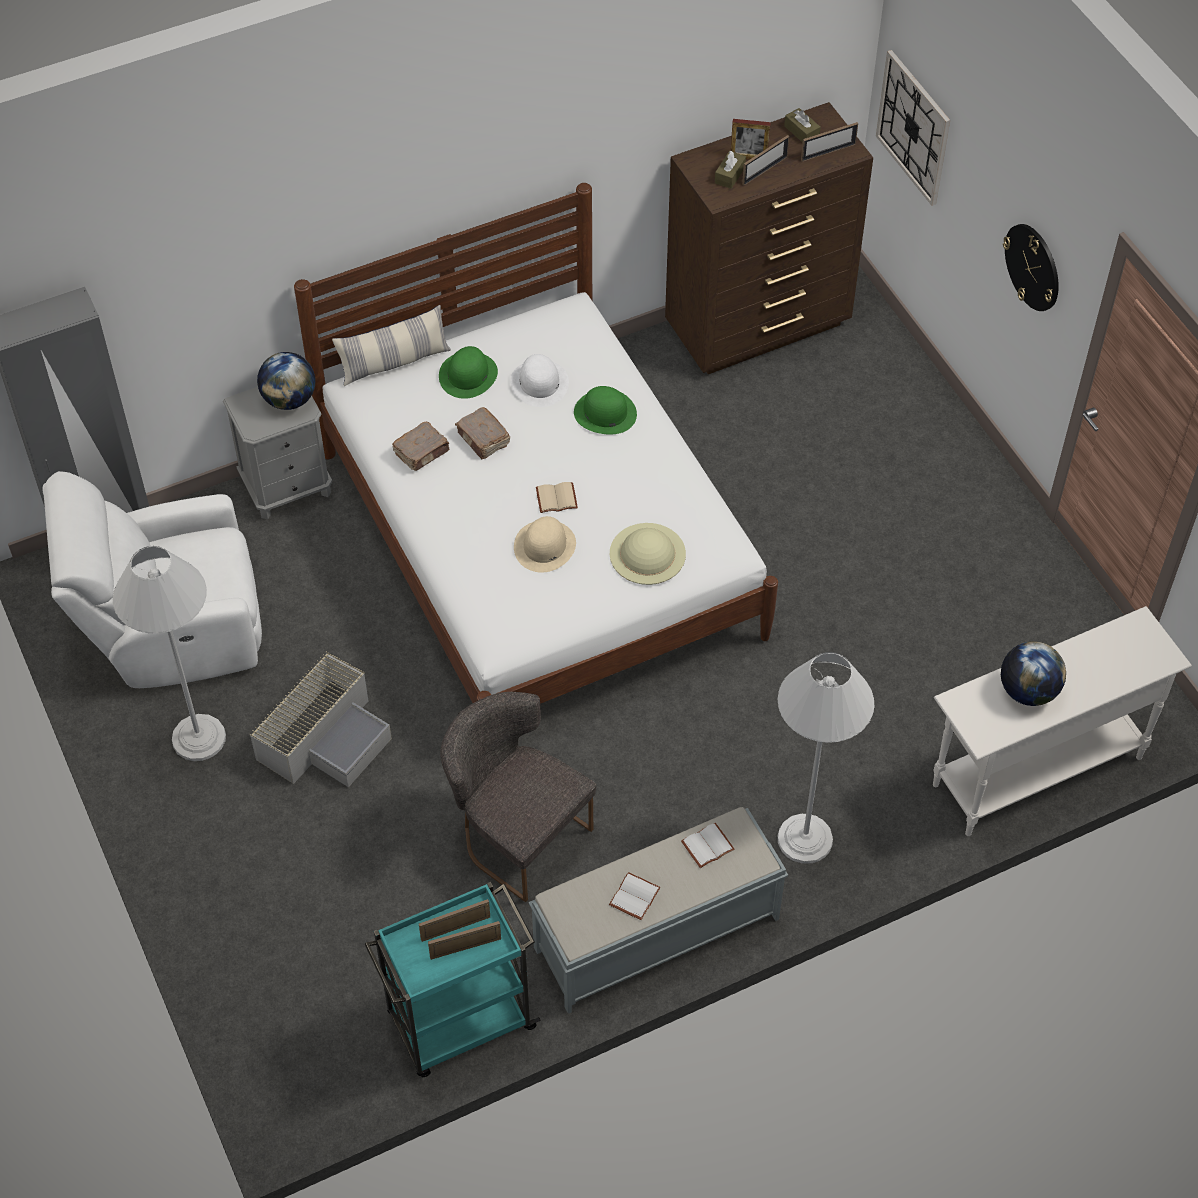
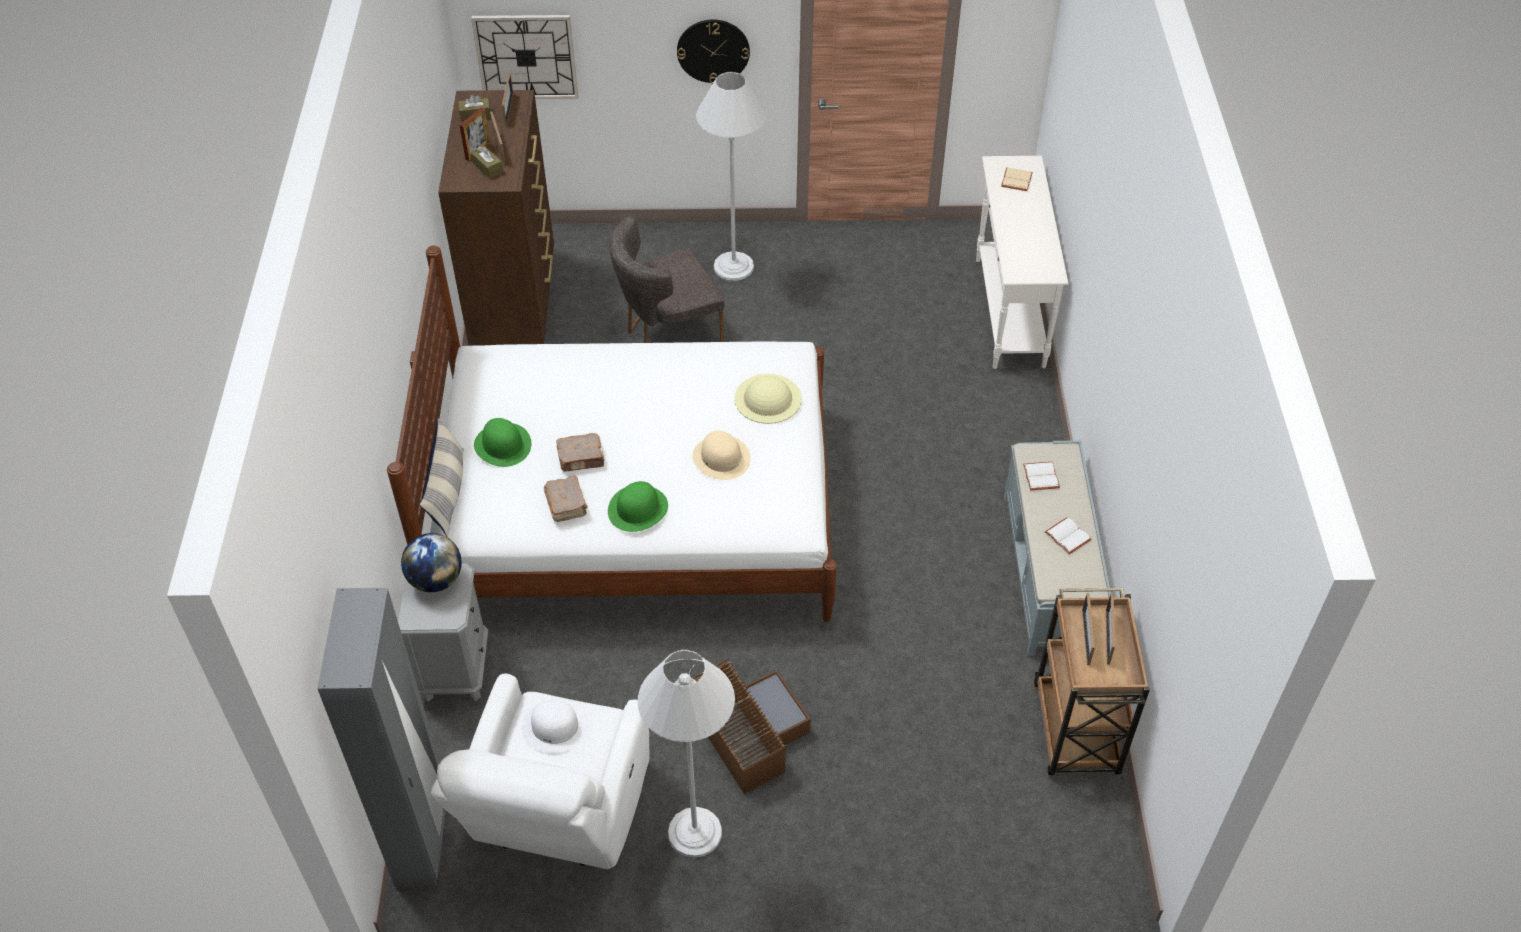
camera: 65 degrees left, 5 degrees down
(326, 735) = (747, 730): grey storage box -> brown storage box
(459, 1022) = (1076, 731): turquoise cart -> brown cart
(516, 834) = (916, 629): grey chair -> grey chair (667, 335)
(539, 383) = (546, 402): white hat -> white hat (555, 726)
(557, 497) = (675, 433): beige book -> beige book (1015, 179)
(605, 413) = (607, 373): green hat -> green hat (638, 509)
(805, 839) = (1005, 455): white floor lamp -> white floor lamp (733, 266)
(1028, 691) = (1024, 236): globe -> none

